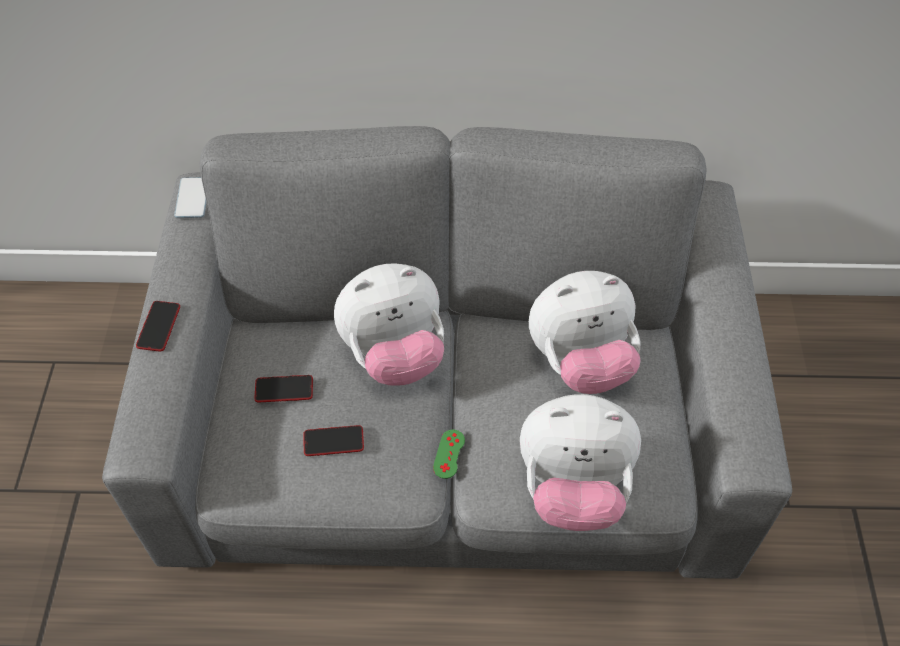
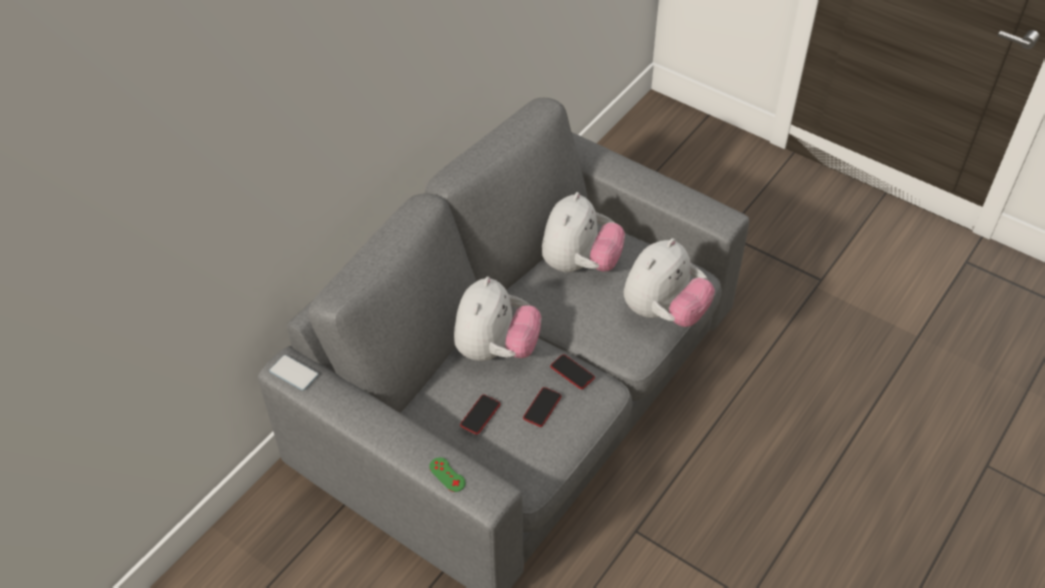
camera: 55 degrees left, 5 degrees down
(158, 326) = (395, 441): phone -> phone (572, 372)
(449, 454) = (593, 359): green game controller -> green game controller (447, 475)

